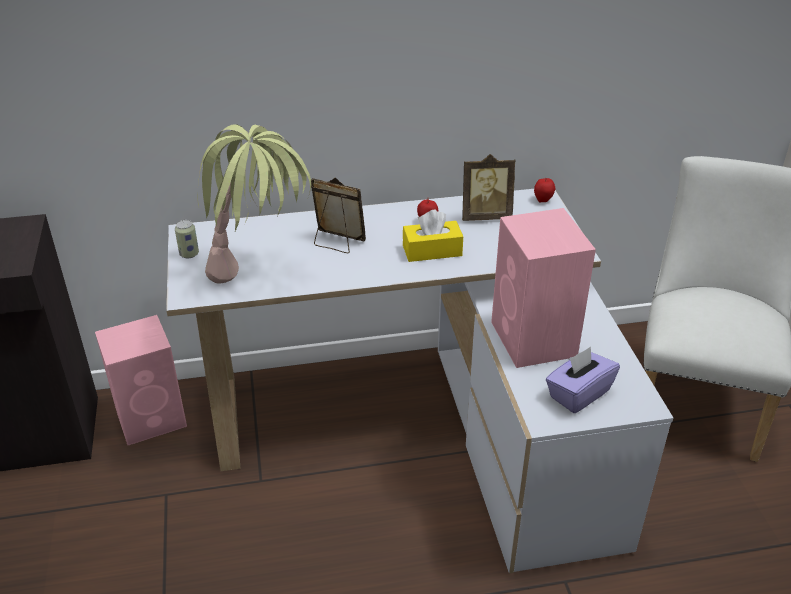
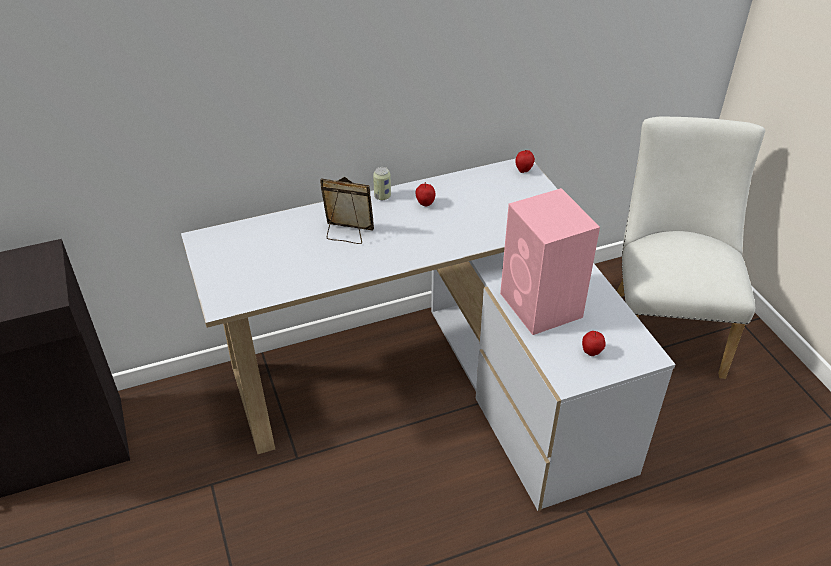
camera: 10 degrees left, 5 degrees up
(153, 418) = (180, 411): pink speaker -> none
(189, 254) = (210, 262): can -> can (382, 196)
(260, 273) = (284, 273): potted plant -> none
(432, 251) = (437, 232): yellow tissue box -> none
(485, 216) = (476, 191): picture frame -> none
(578, 394) = (591, 353): purple tissue box -> apple

